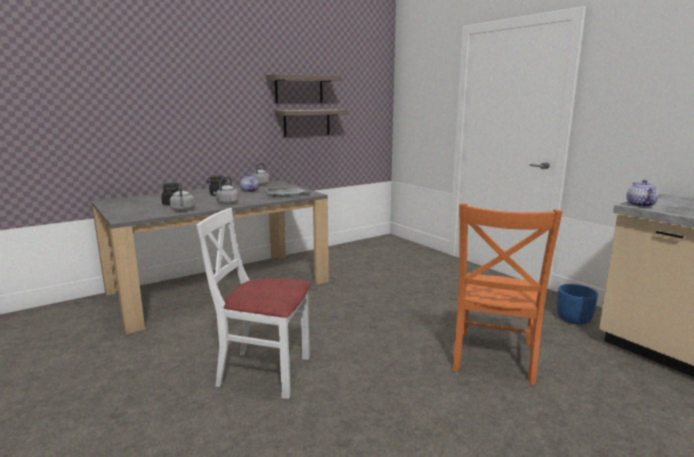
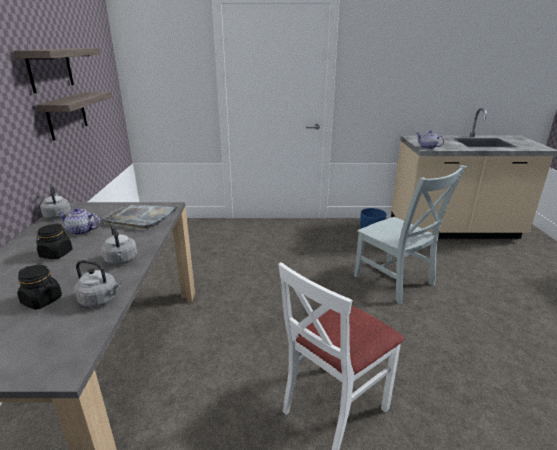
camera: 55 degrees left, 10 degrees up
(493, 358) = (396, 282): orange chair -> grey chair

